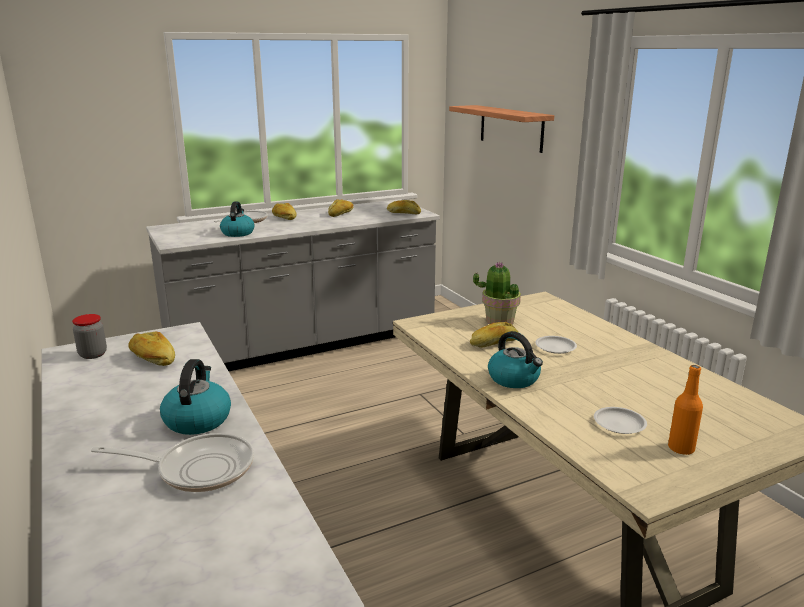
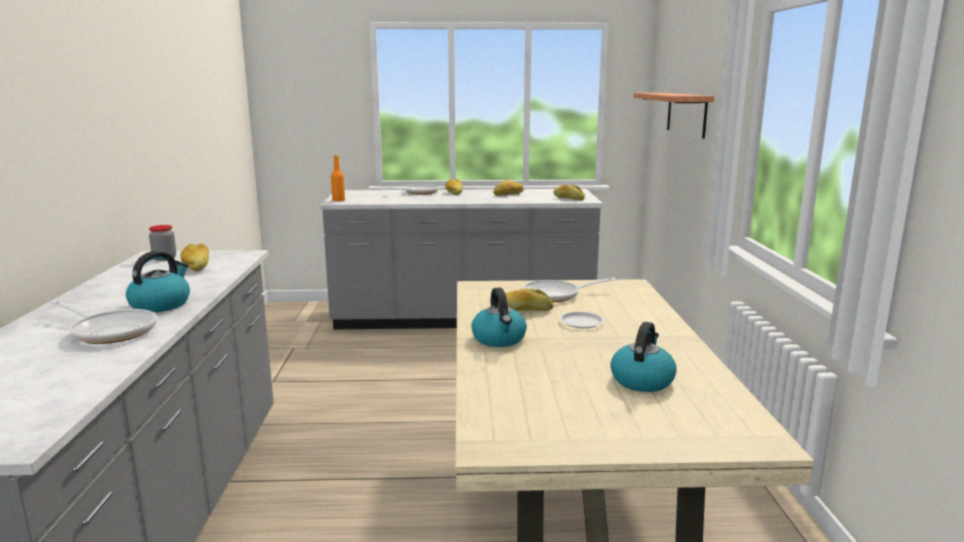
camera: 25 degrees right, 5 degrees down
(238, 233) = (397, 199): kettle -> kettle (642, 380)
(499, 321) = (556, 295): potted plant -> frying pan
(620, 424) = (548, 391): white plate -> none
(681, 448) = (581, 424): orange bottle -> orange bottle (338, 200)

